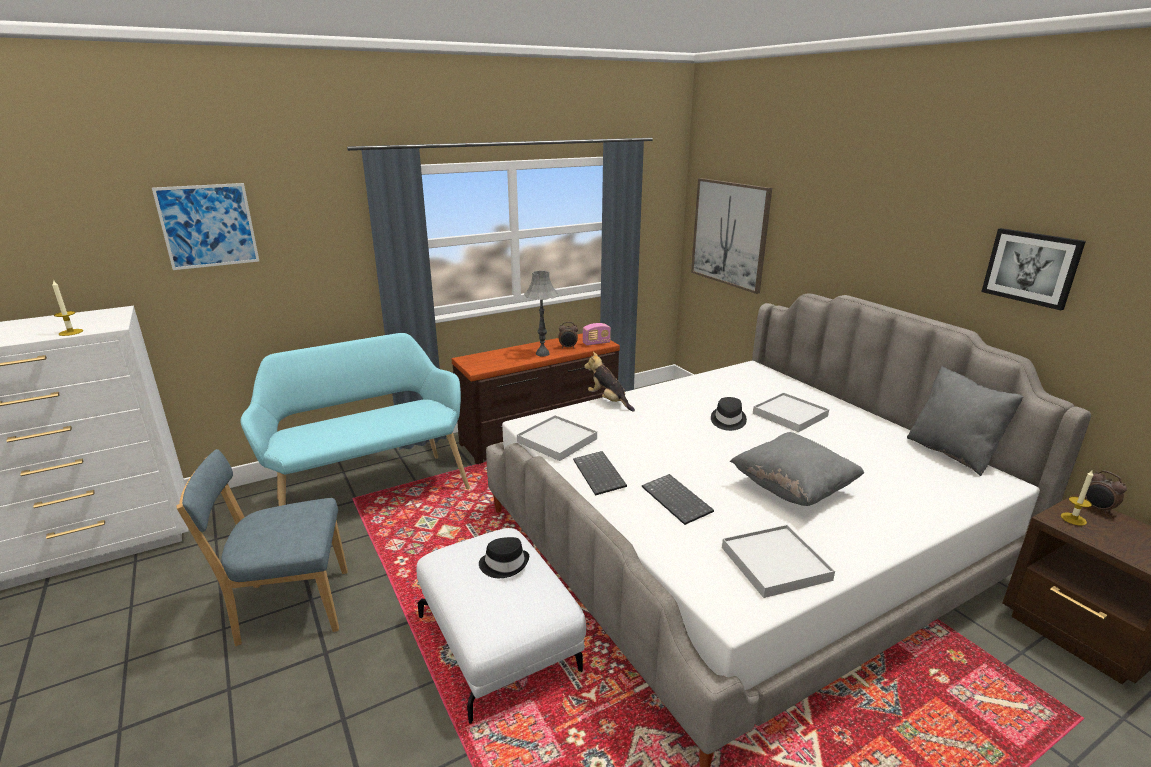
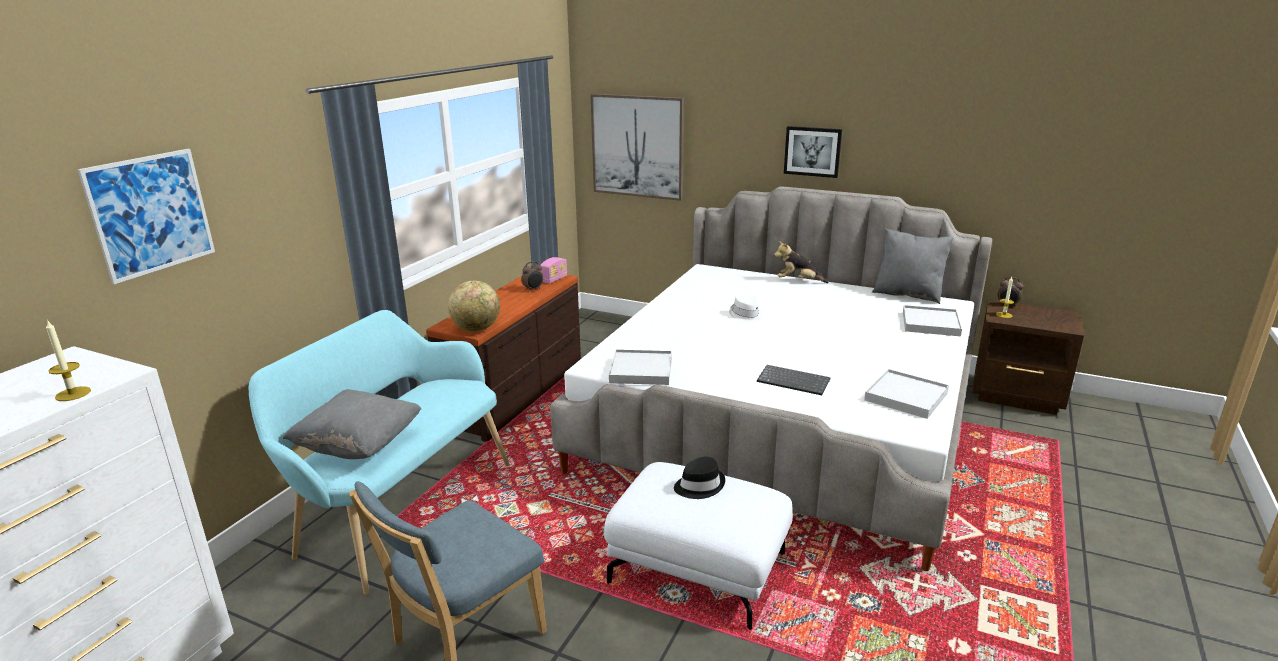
camera: 35 degrees left, 0 degrees up
(482, 367) = (476, 329): none -> globe
(542, 354) = (518, 301): grey table lamp -> none
(600, 474) = (714, 383): keyboard -> none
(608, 401) = (632, 327): plush toy -> plush toy (798, 281)
(727, 421) = (746, 315): black hat -> white hat
(790, 415) = (781, 298): white tray -> white tray (930, 323)
(793, 489) = (853, 348): grey pillow -> grey pillow (359, 445)
(1031, 267) = (933, 141): picture -> picture (812, 151)

